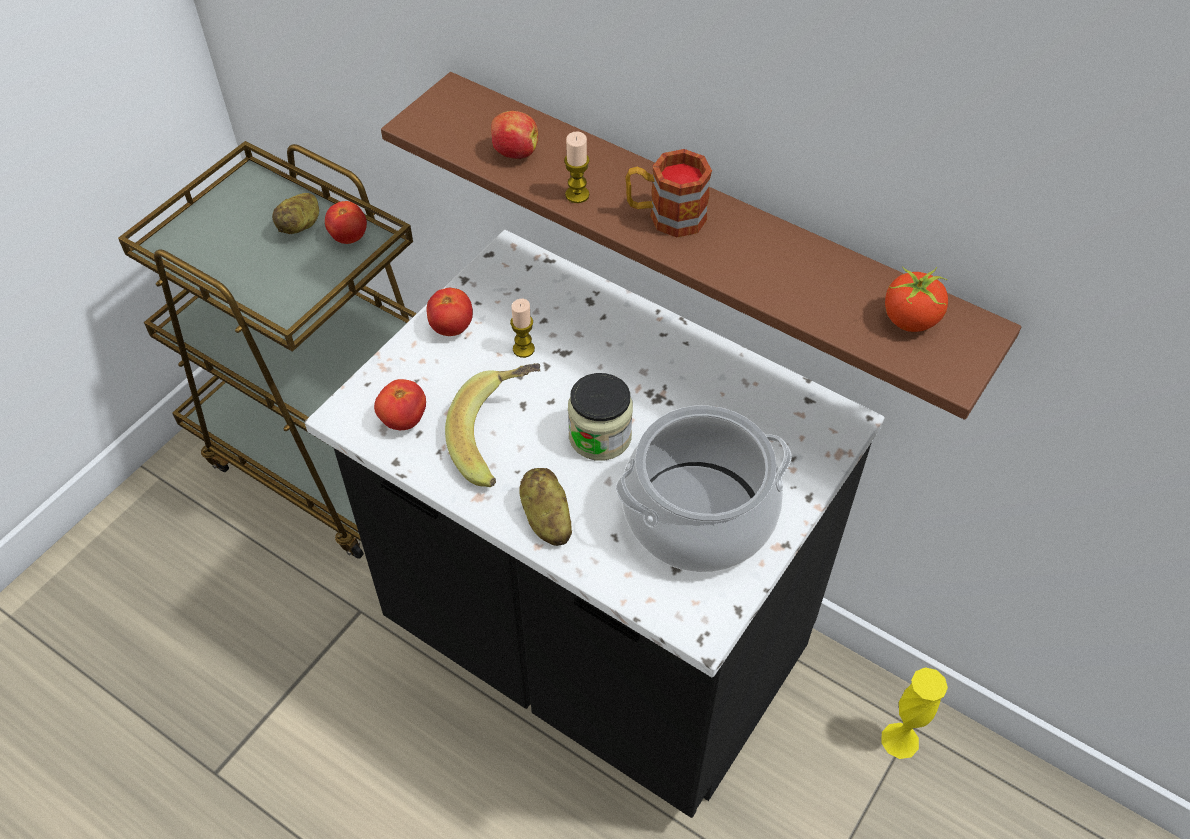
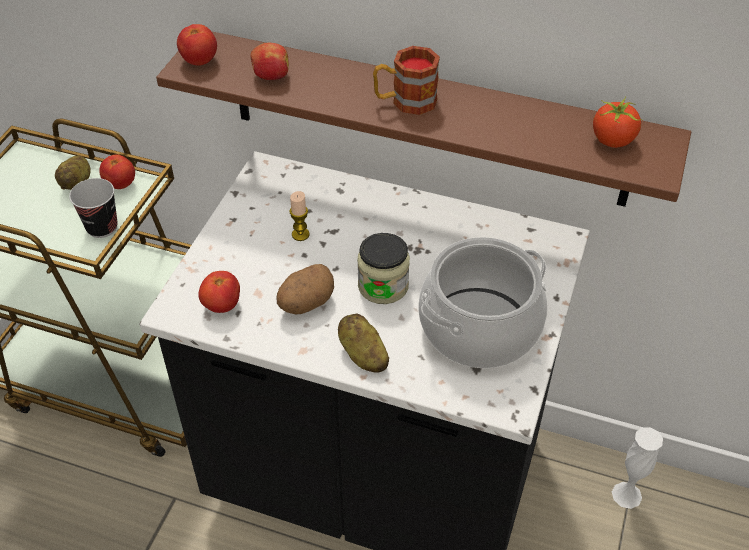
camera: 15 degrees left, 5 degrees down
(312, 288) = (102, 227): none -> cup
(451, 327) = (237, 229): tomato -> tomato (199, 61)
(501, 438) = (305, 303): banana -> potato
(577, 195) = (331, 98): candle -> none
(900, 740) = (626, 495): yellow vase -> white vase

